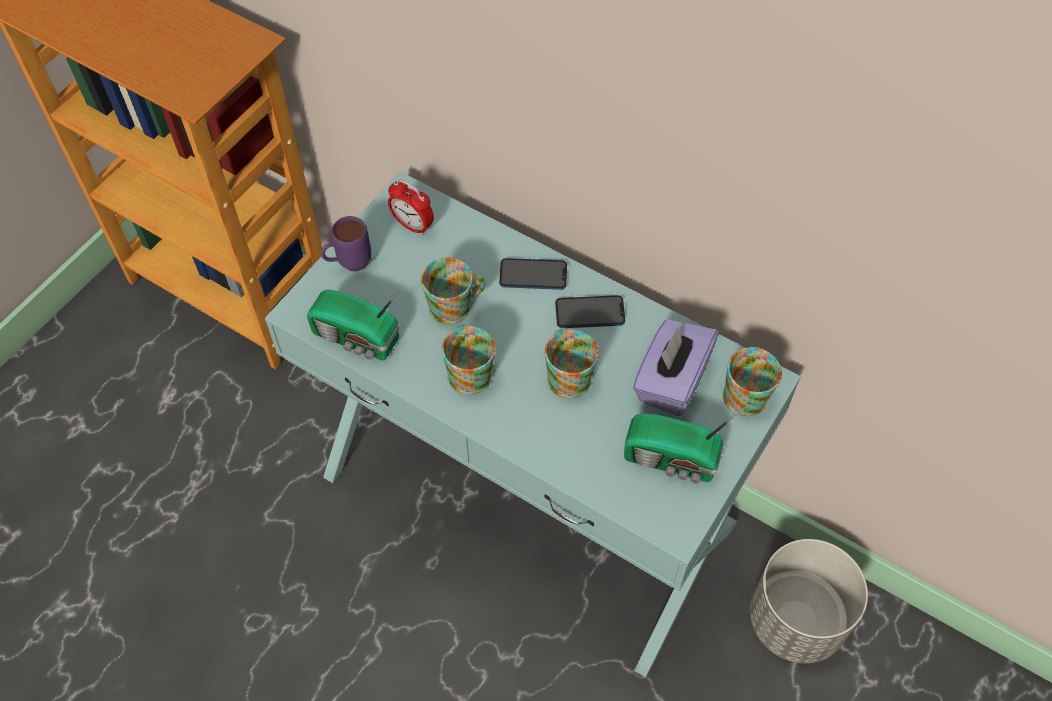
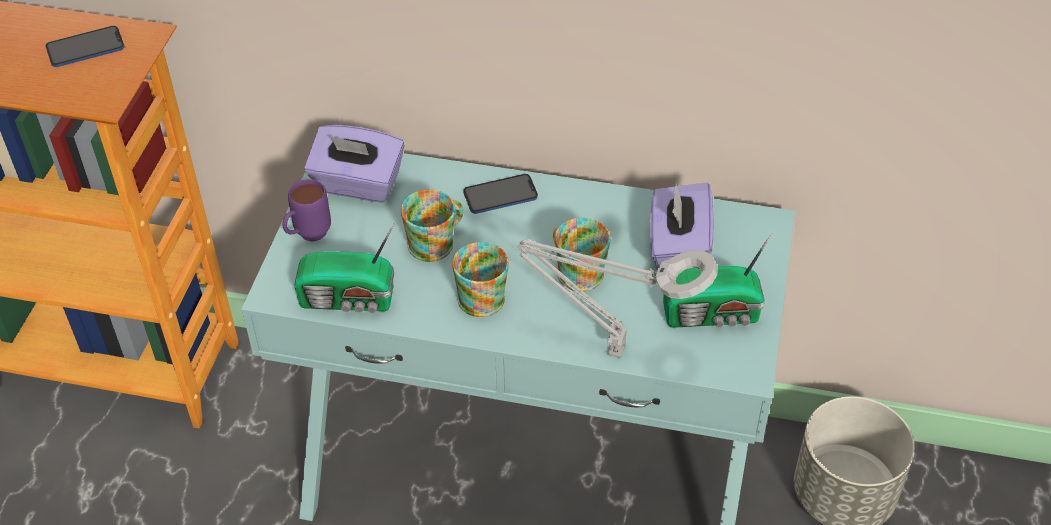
camera: 20 degrees left, 10 degrees down
(413, 225) = (357, 184): alarm clock -> purple tissue box
(561, 464) = (609, 350): none -> grey table lamp
(590, 313) = (572, 213): phone -> phone (85, 48)
(747, 391) = (752, 237): mug -> none

